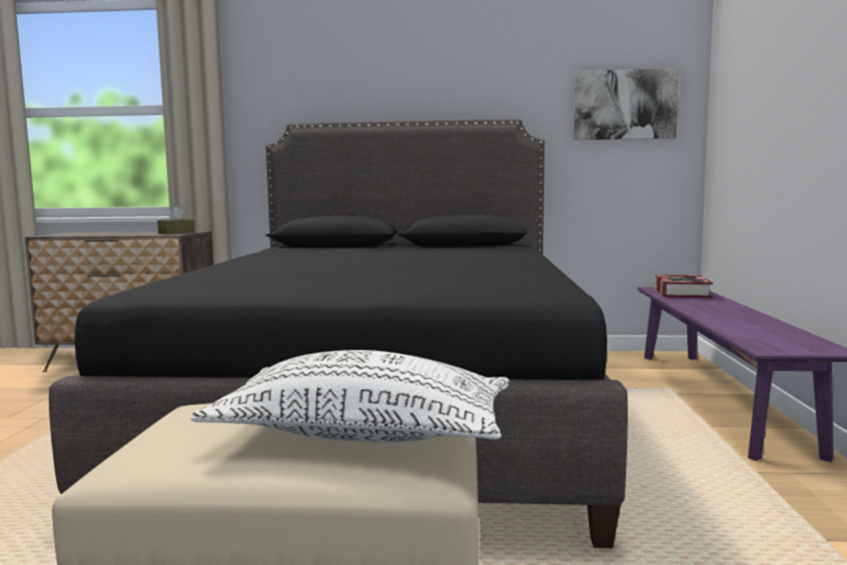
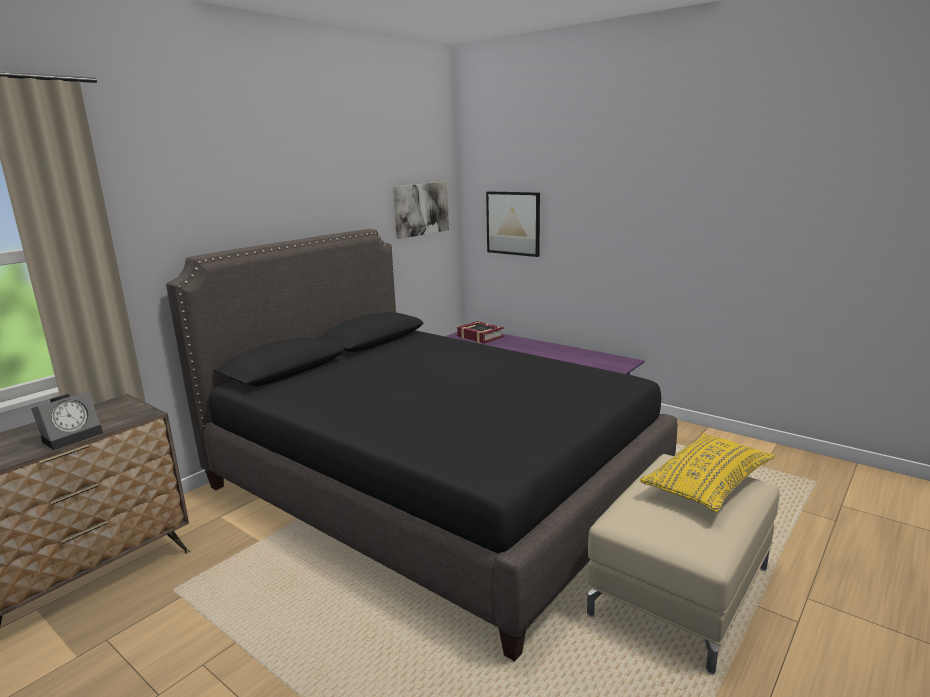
camera: 55 degrees left, 10 degrees up
(124, 234) = (73, 436): none -> alarm clock
(176, 233) = (124, 411): brown tissue box -> none
(363, 435) = (708, 484): white pillow -> yellow pillow
(745, 116) = (513, 223): none -> picture

